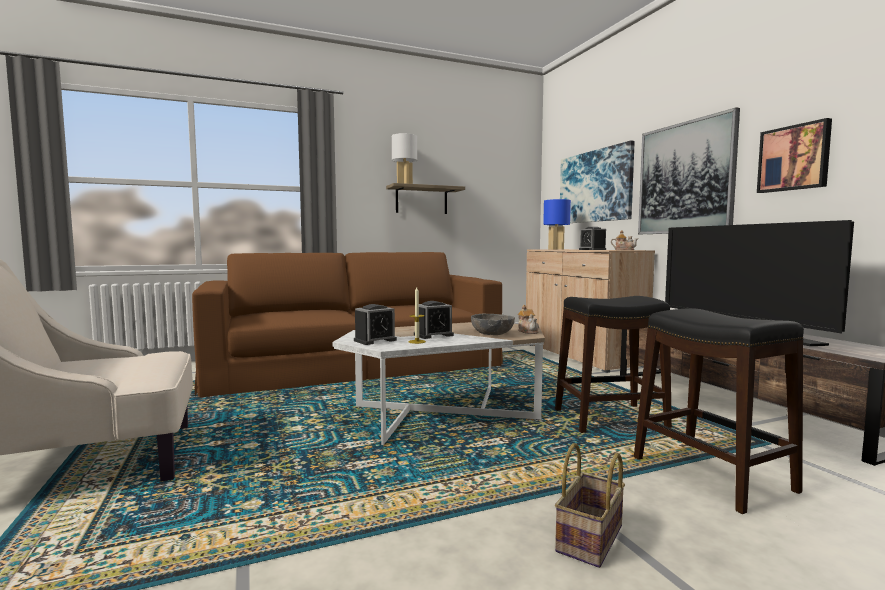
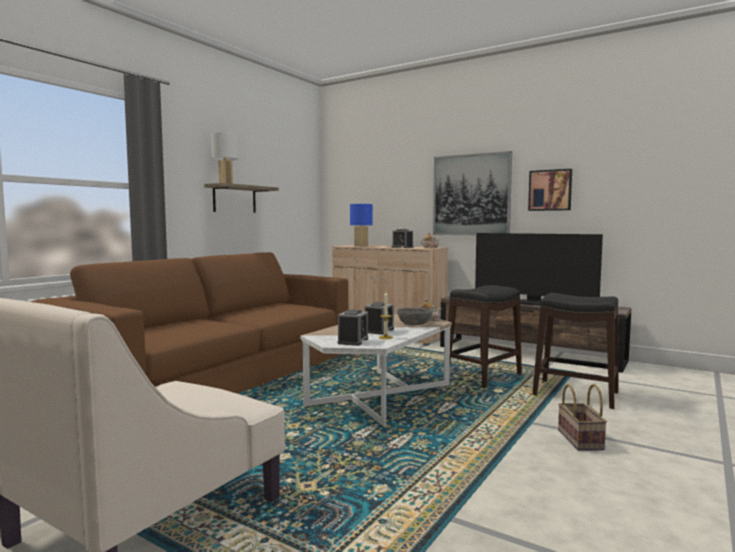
camera: 35 degrees left, 0 degrees up
(595, 186) = (386, 193): picture -> none

